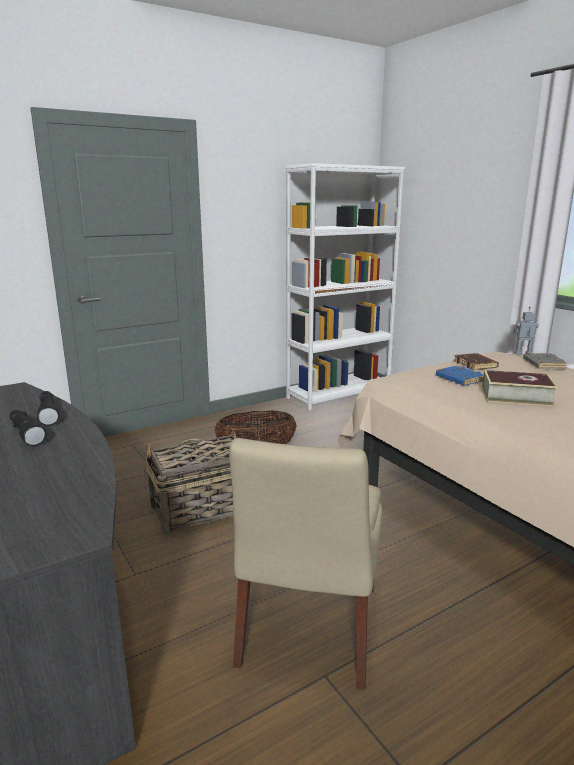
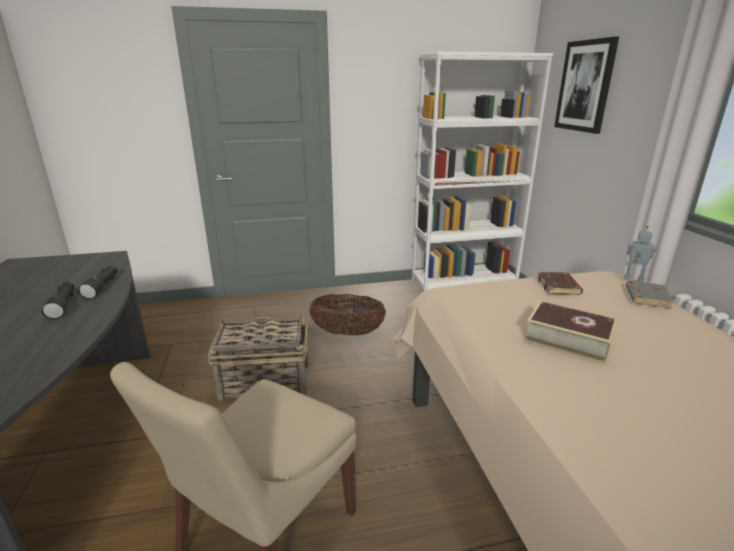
camera: 20 degrees right, 5 degrees up
(440, 196) = (585, 86): none -> picture
(459, 379) = (520, 303): blue book -> none

